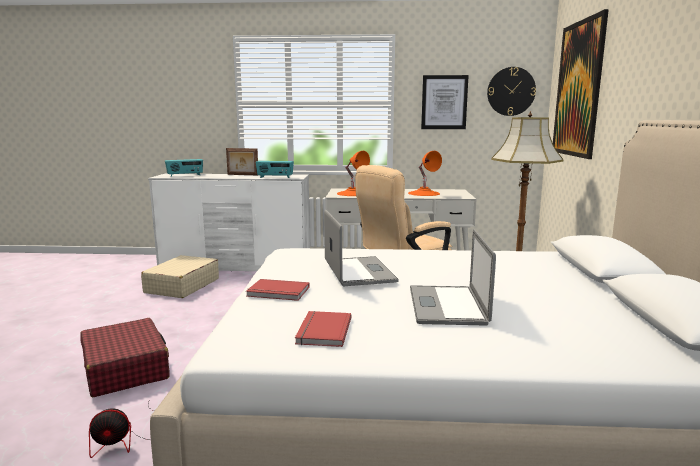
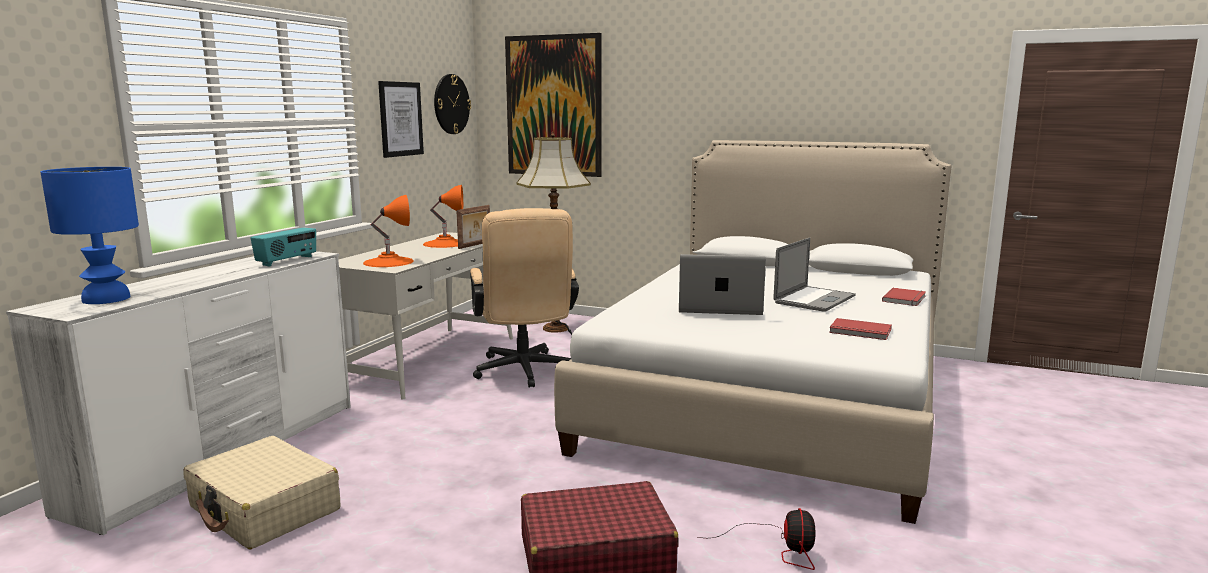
camera: 70 degrees left, 0 degrees up
(185, 175) = (106, 298): radio -> blue table lamp
(242, 175) = (204, 271): picture frame -> picture frame (475, 245)
(278, 292) = (761, 336): red book -> red book (905, 299)
(447, 305) = (814, 299): laptop -> laptop turned 75 degrees counterclockwise

